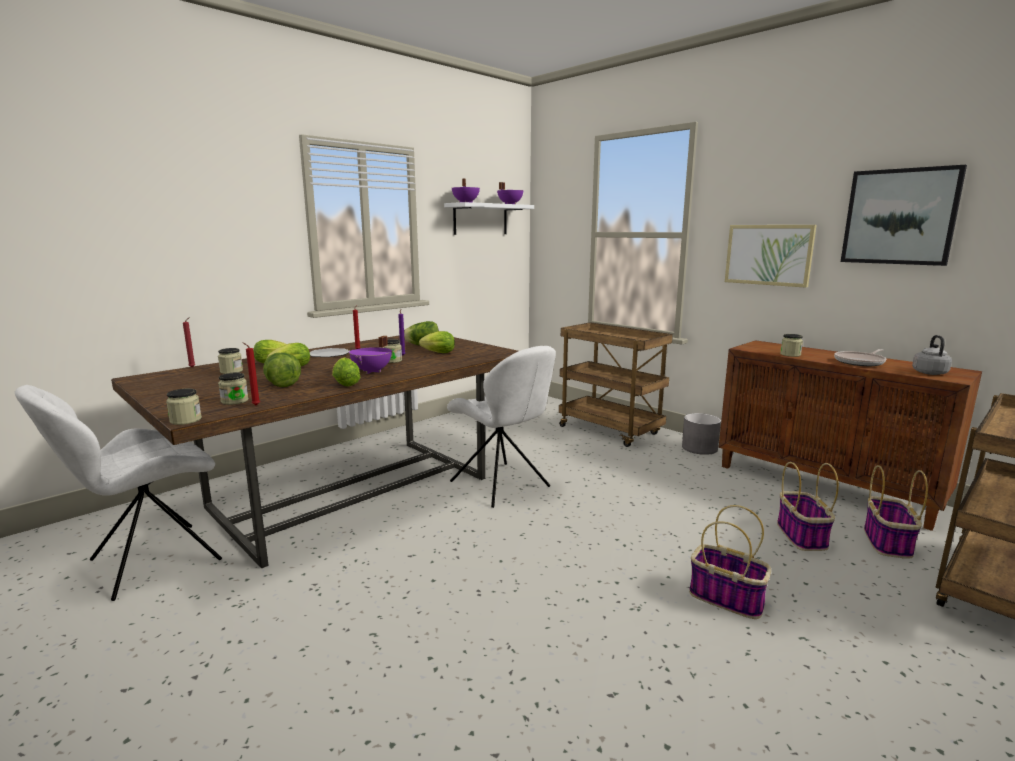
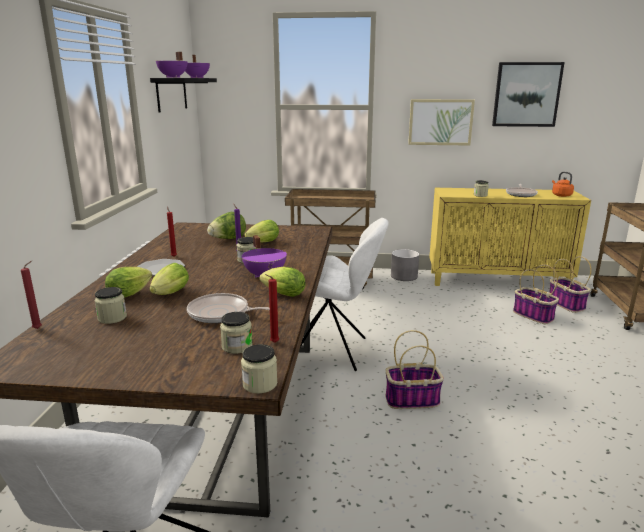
camera: 40 degrees left, 5 degrees up
(281, 384) = (221, 313): lettuce -> frying pan
(480, 219) = (171, 94): white shelf -> black shelf
(727, 598) = (562, 368): basket -> basket (412, 400)
(826, 486) = (498, 280): brown cabinet -> yellow cabinet
(929, 372) = (560, 195): grey kettle -> orange kettle

